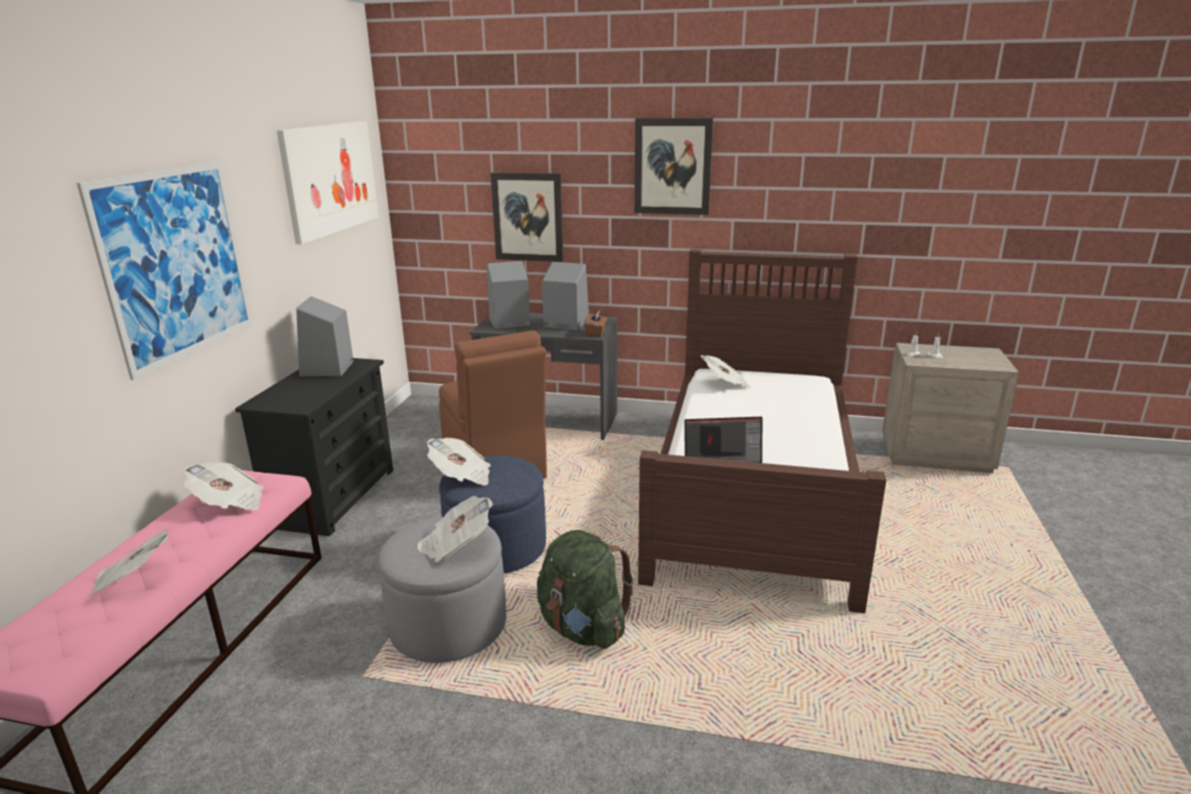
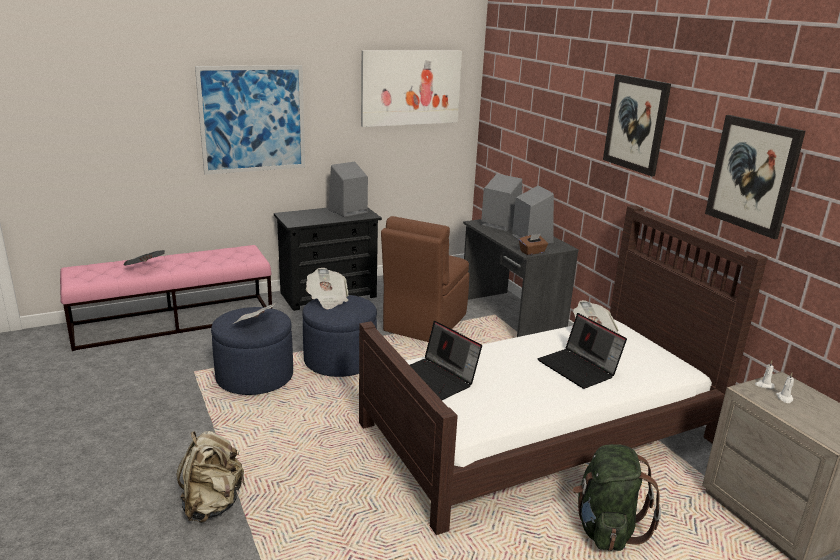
camera: 50 degrees right, 0 degrees up
(229, 503) = (224, 258): newspaper -> none
(448, 625) = (255, 377): grey ottoman -> blue ottoman
(528, 217) = (543, 145): picture -> picture (752, 175)
(583, 628) = (295, 420): green backpack -> green backpack (606, 529)
(697, 762) = (212, 504): none -> beige backpack
(775, 411) = (579, 368): none -> laptop

